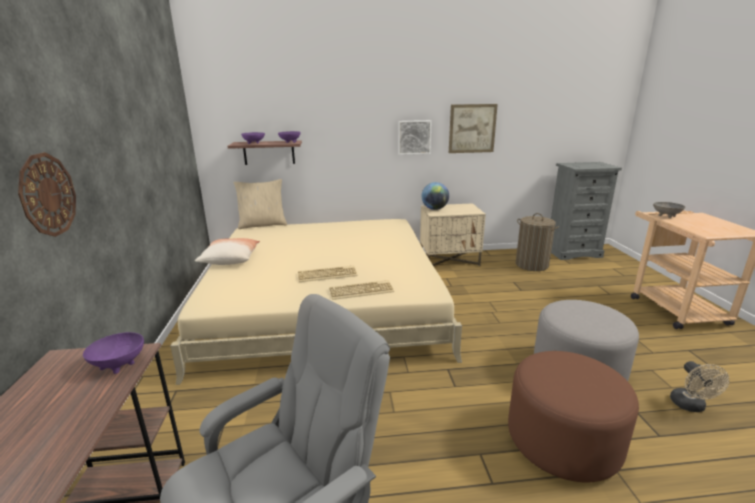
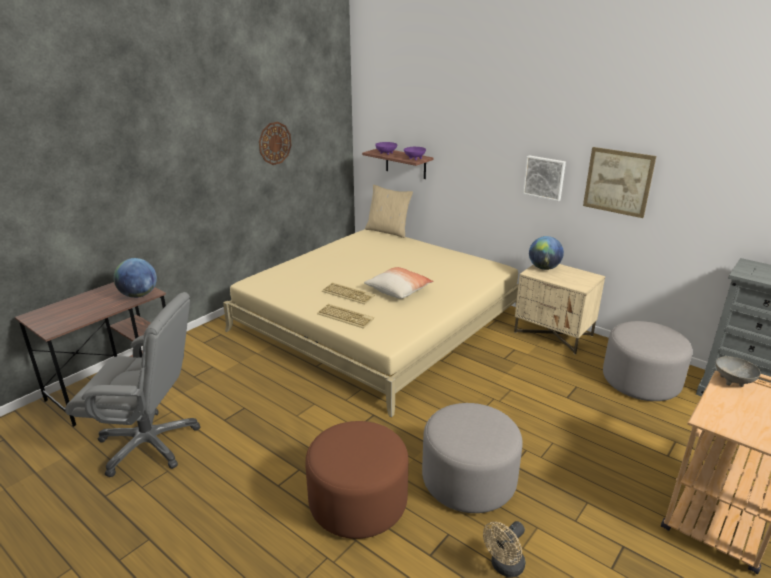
camera: 45 degrees right, 5 degrees up
(47, 195) = (156, 187): wall clock -> wall clock (274, 143)
(120, 364) = (139, 295): purple bowl -> globe
(230, 259) = (316, 255): pillow -> pillow (399, 290)
(532, 265) = (641, 381): laundry basket -> grey ottoman

